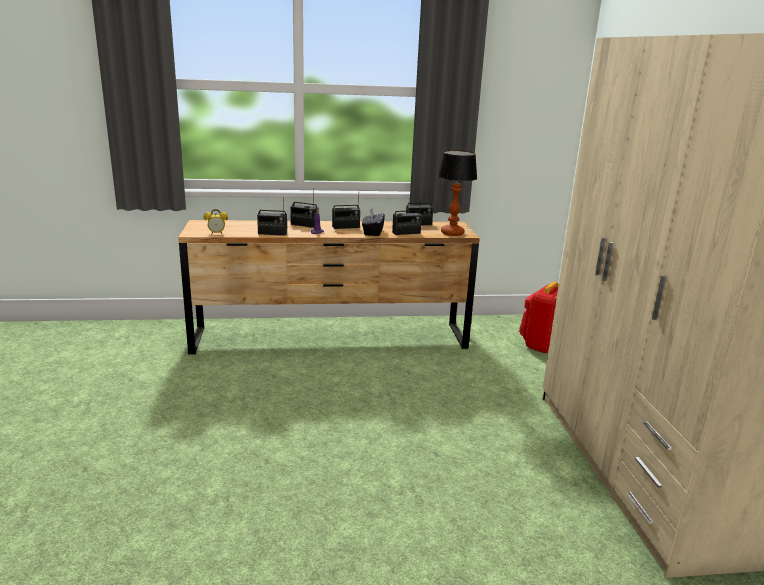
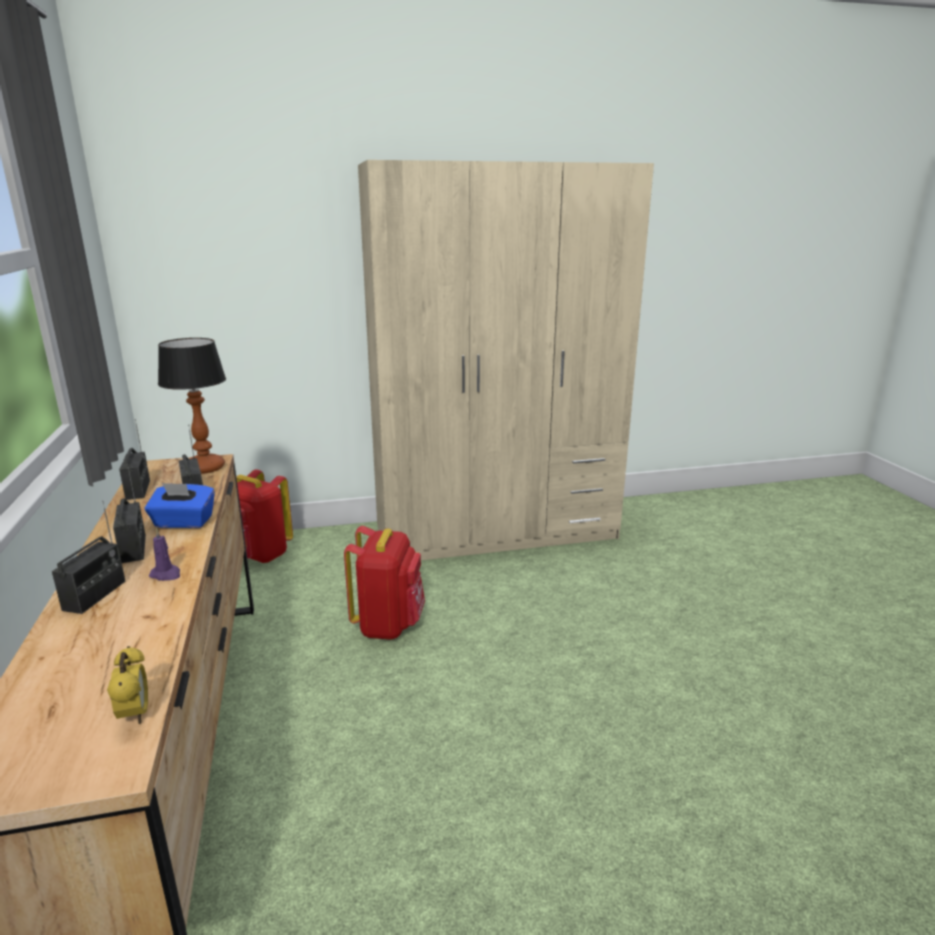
camera: 95 degrees left, 0 degrees up
(272, 233) = (158, 626): radio -> none
(373, 232) = (183, 522): black tissue box -> blue tissue box
(448, 396) = (388, 625): none -> red backpack

